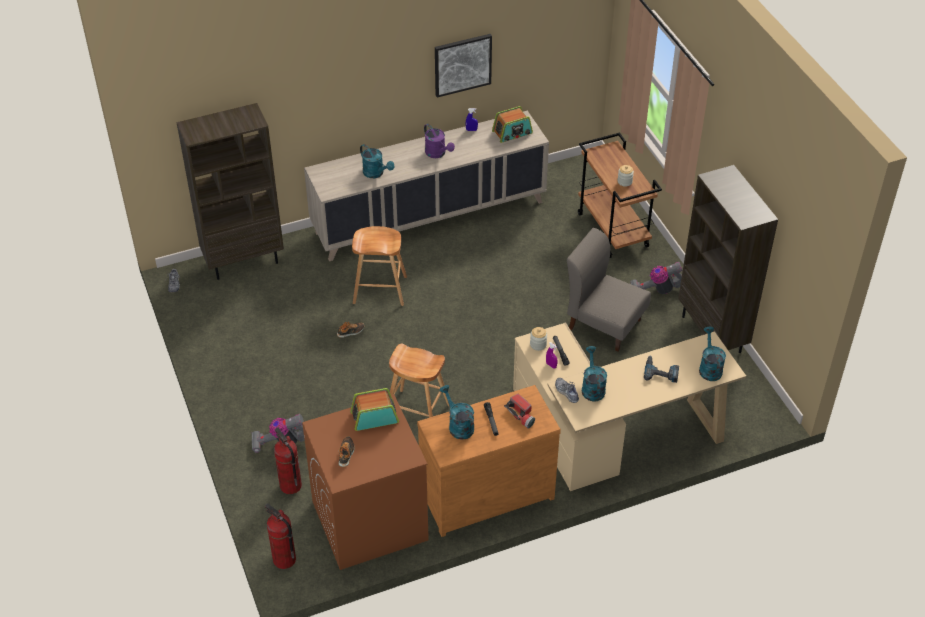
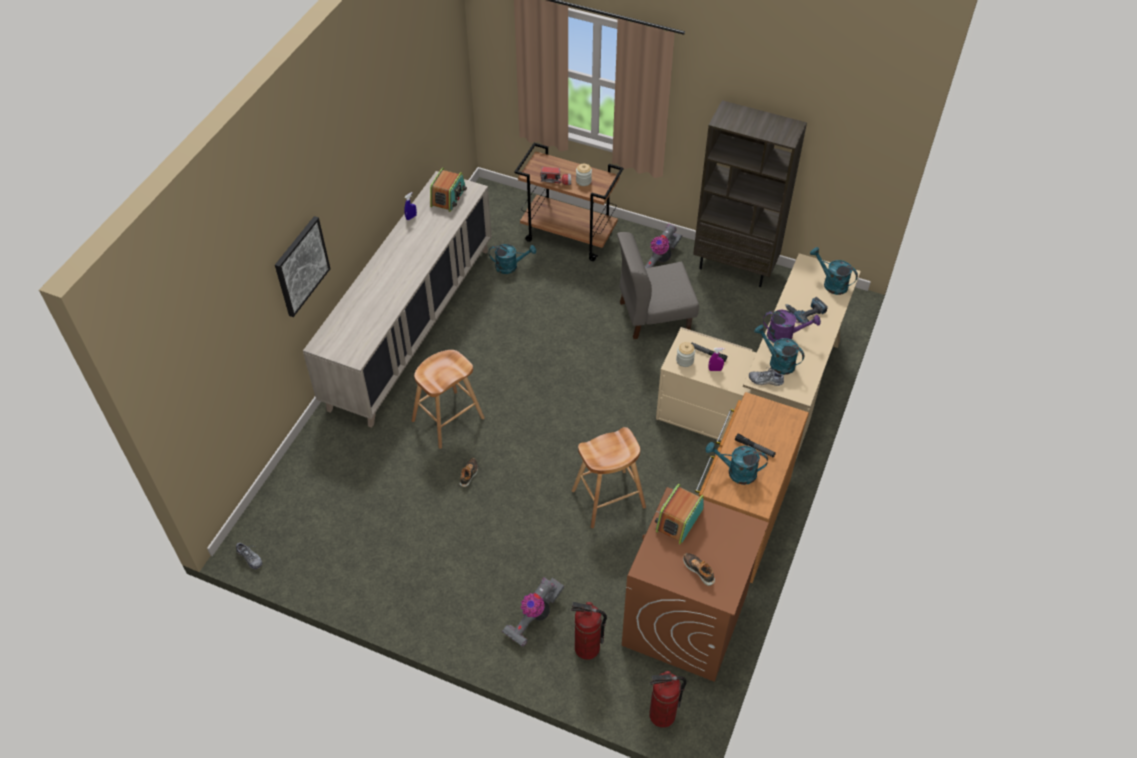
camera: 45 degrees left, 5 degrees up
(244, 261) = (291, 485): brown bookcase -> none
(376, 173) = (377, 310): turquoise watering can -> turquoise watering can (510, 266)
(437, 154) = (409, 256): purple watering can -> purple watering can (785, 336)
(462, 64) = (386, 153): picture -> picture (301, 266)
(521, 415) = (769, 424): flashlight -> flashlight (556, 181)

